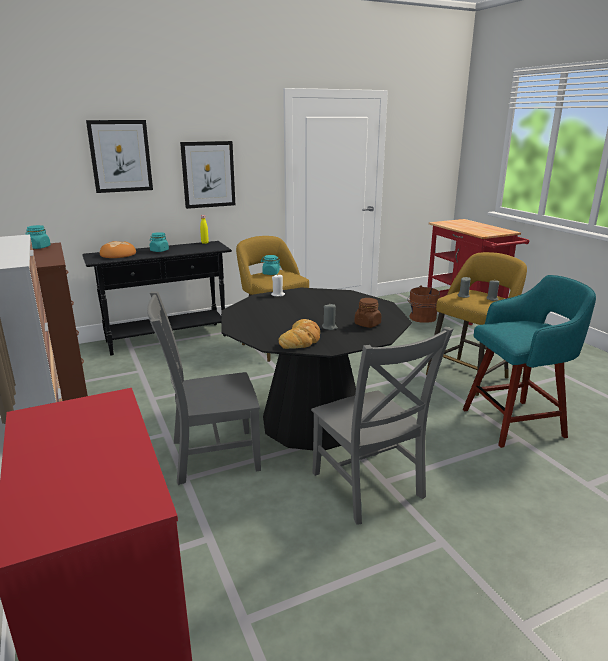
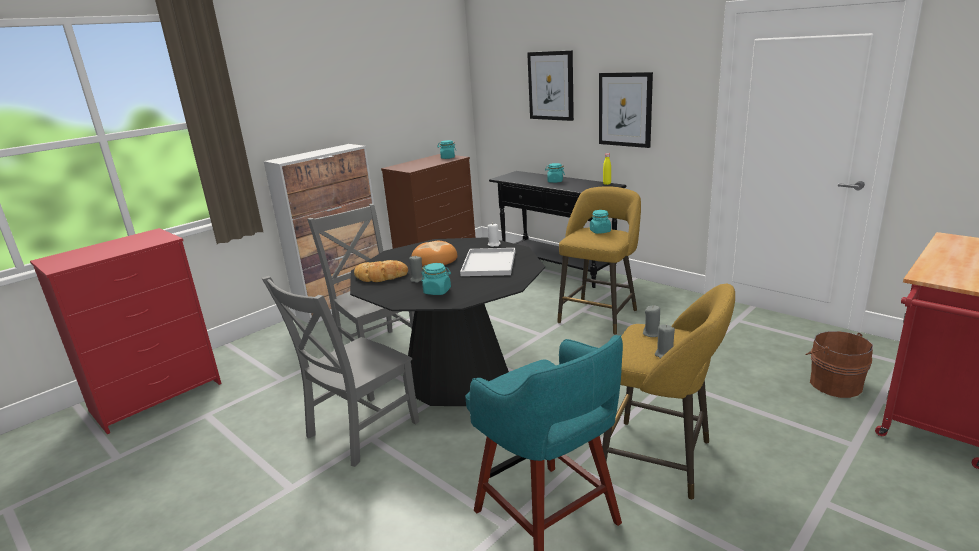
camera: 70 degrees right, 0 degrees up
(118, 254) = (525, 177): bread -> bread (434, 259)
(324, 302) = (489, 264): none -> white tray
(367, 324) = (437, 291): brown jar -> turquoise jar

